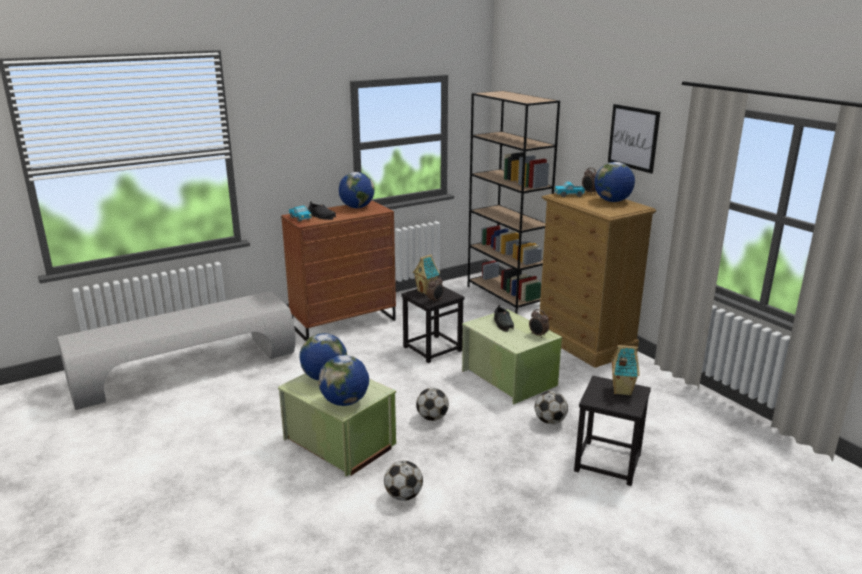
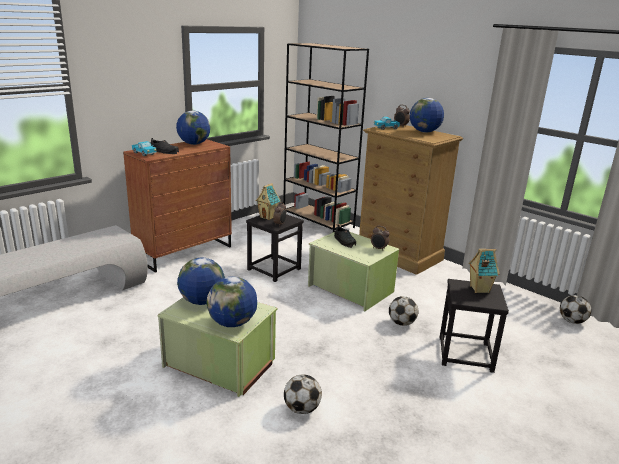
camera: 15 degrees left, 0 degrees up
(432, 418) = (298, 330): football -> football (572, 321)
(633, 138) = (440, 77): picture -> none

